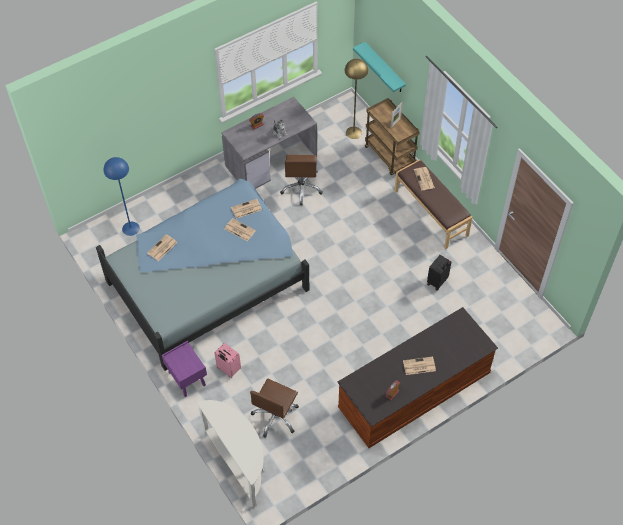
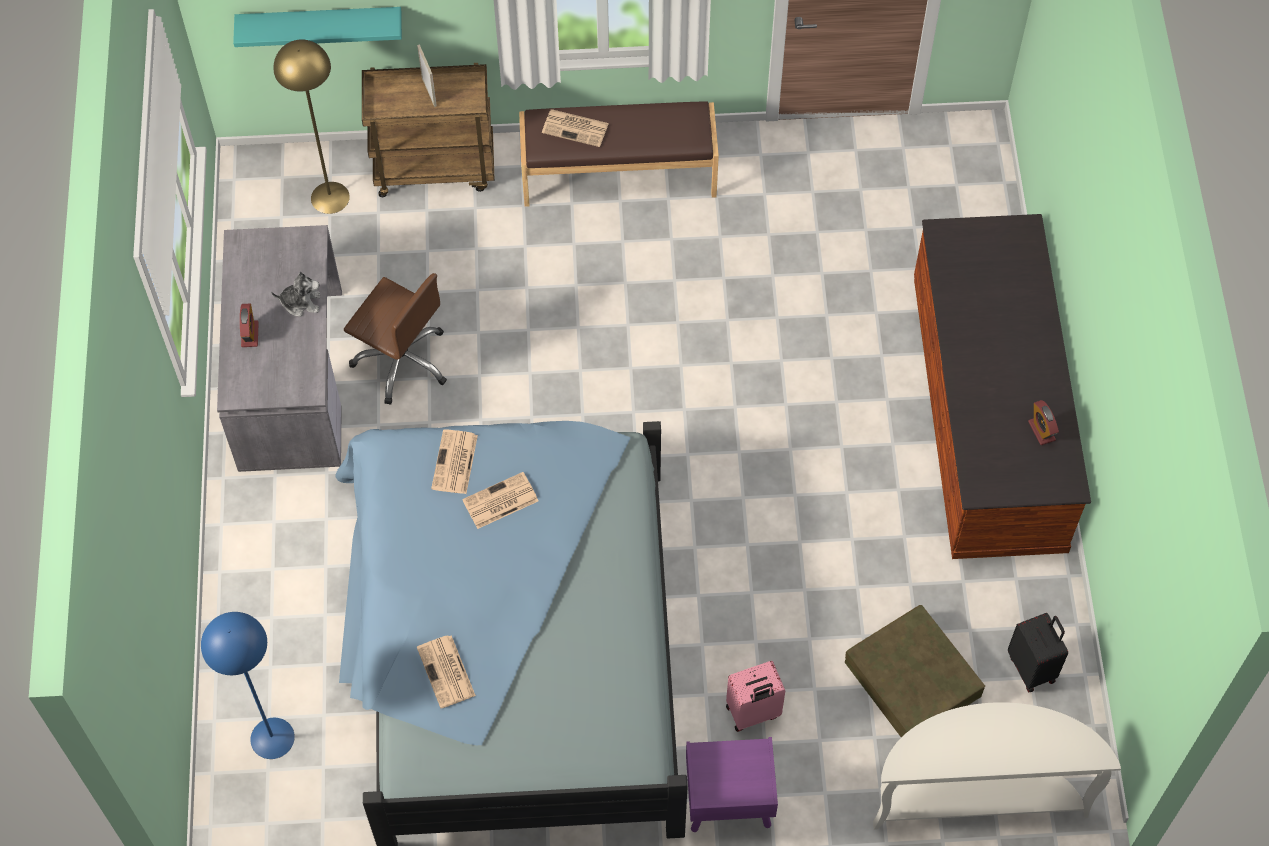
camera: 60 degrees left, 5 degrees up
(276, 417) = (912, 679): brown office chair -> brown storage box
(418, 366) = (1008, 357): newspaper -> none
(437, 282) = (780, 249): black suitcase -> black suitcase (1032, 667)

